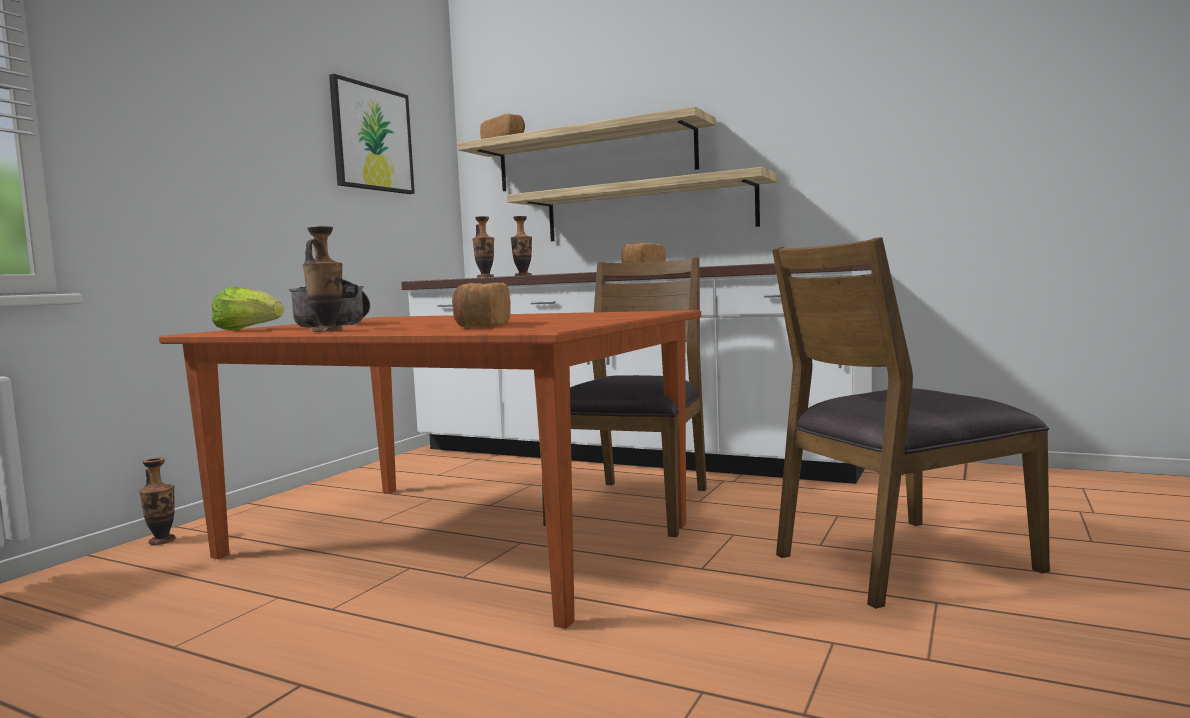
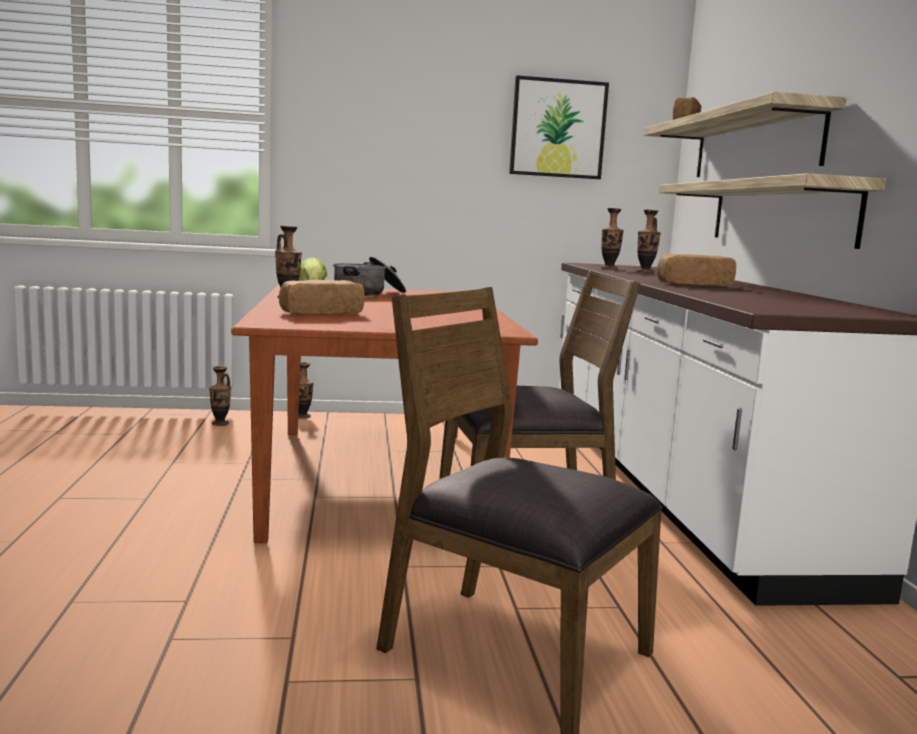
camera: 55 degrees right, 5 degrees up
(68, 592) = (220, 424): none -> vase

